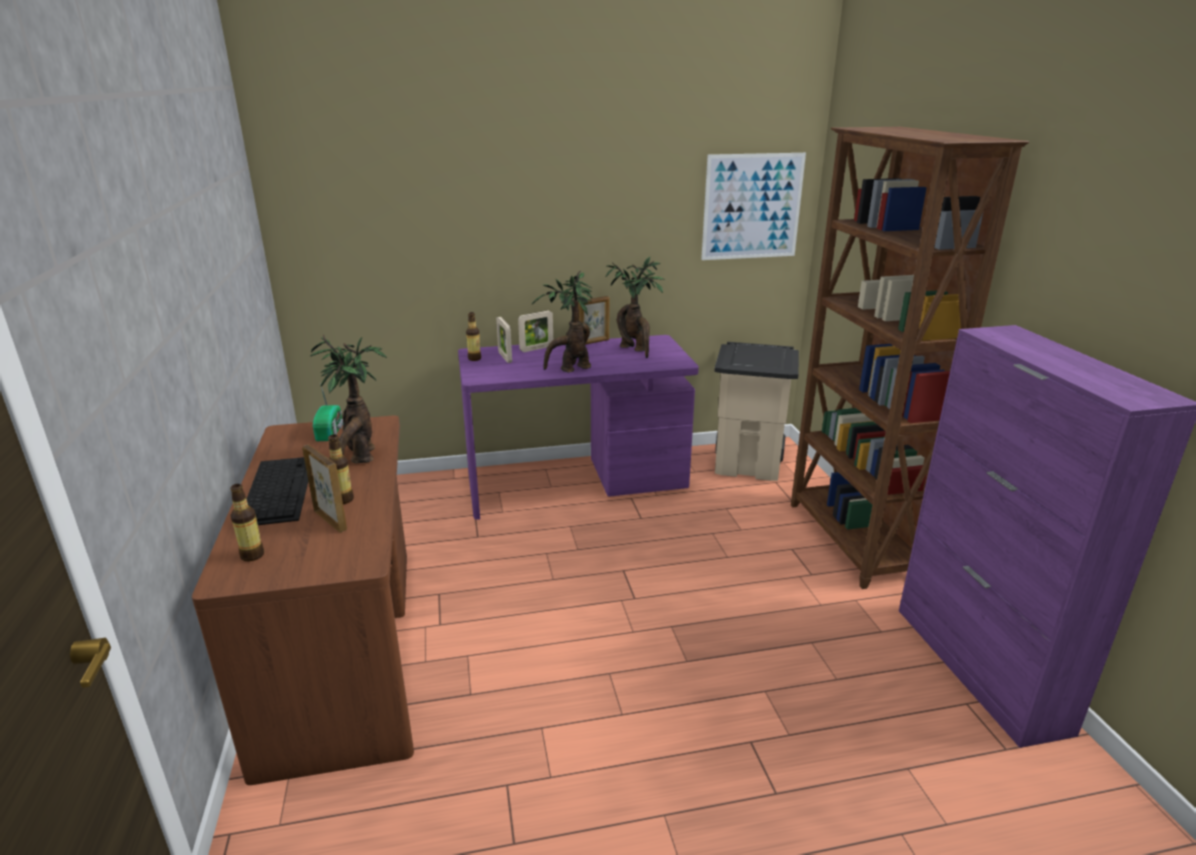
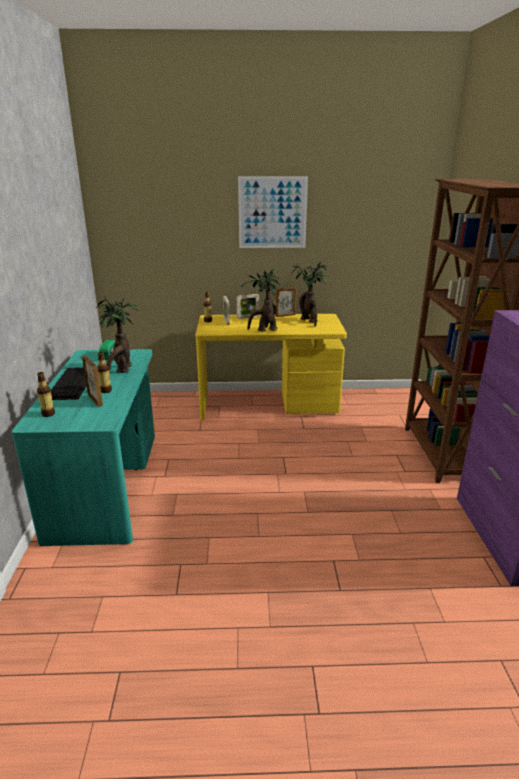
camera: 10 degrees right, 0 degrees up
(345, 650) = (107, 484): brown desk -> turquoise desk
(576, 482) = (269, 404): purple desk -> yellow desk
(749, 464) = (384, 402): beige trash can -> none
(752, 207) = (395, 232): picture -> picture (272, 212)

